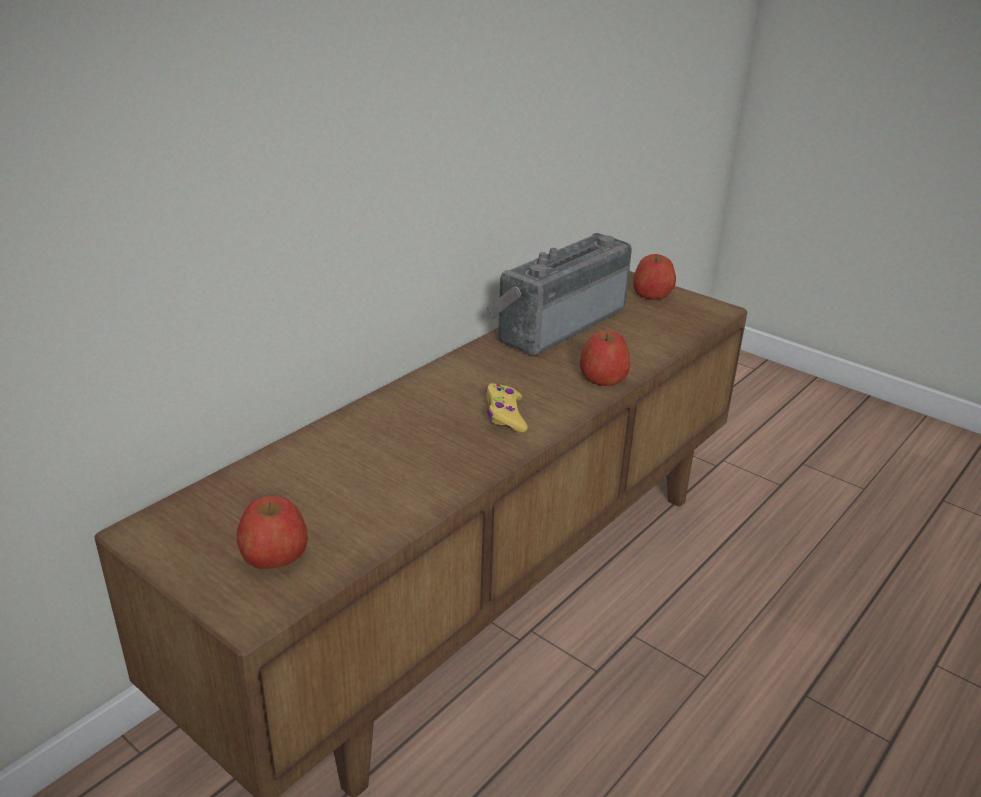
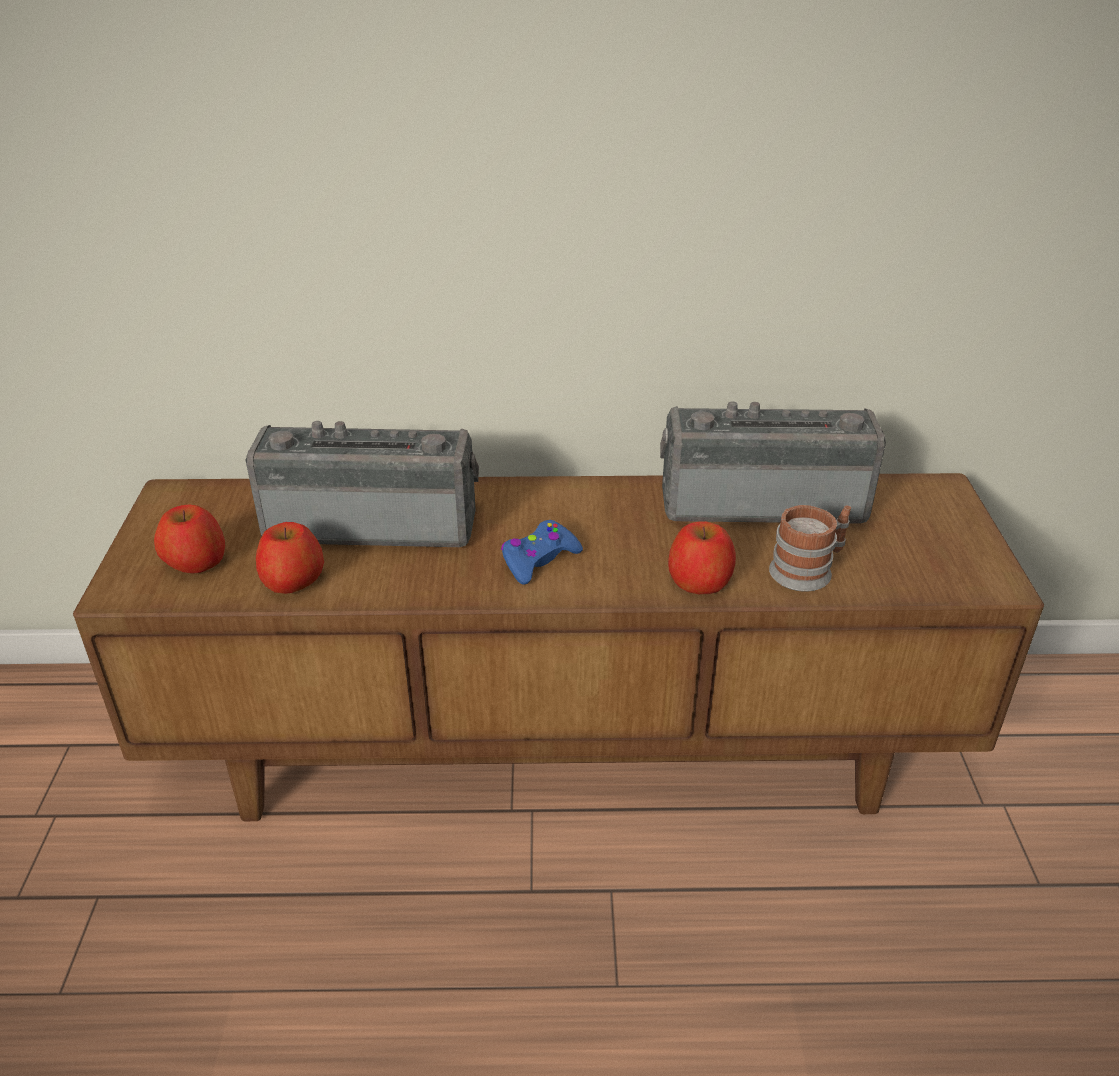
camera: 50 degrees right, 5 degrees up
(358, 454) = (373, 522): none -> radio
(505, 415) = (539, 560): yellow game controller -> blue game controller
(639, 344) = (808, 570): none -> mug
(652, 294) = (943, 524): apple -> apple (292, 581)

